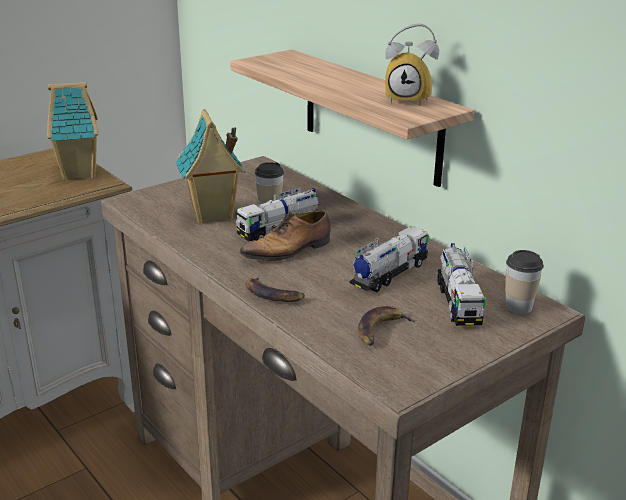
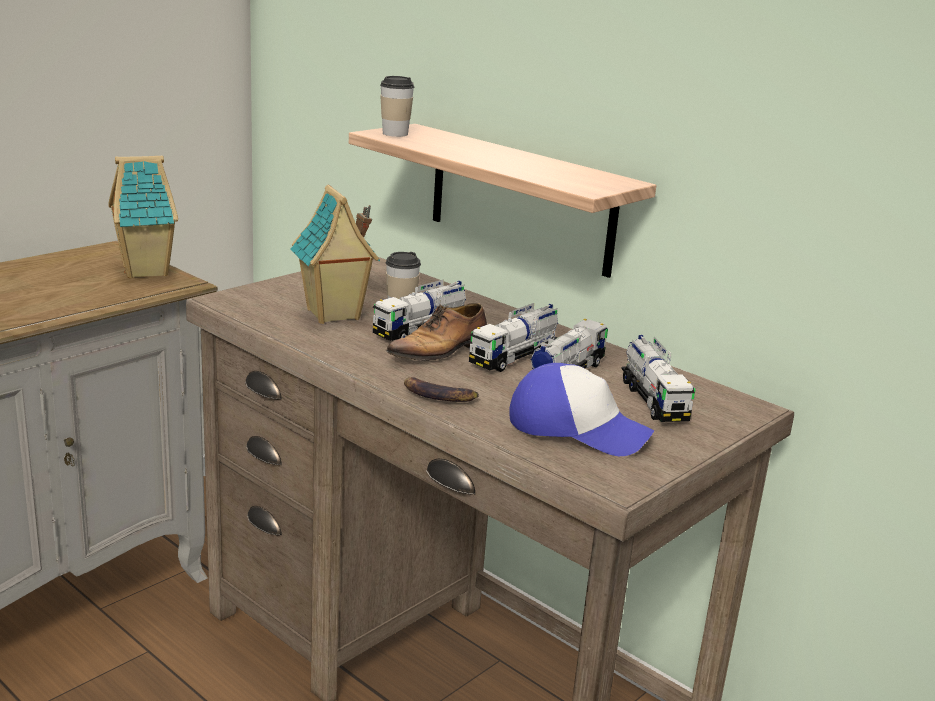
camera: 10 degrees left, 5 degrees down
(350, 257) = (514, 357): none -> toy truck
(381, 330) = (577, 429): banana -> cap
(409, 99) = (580, 173): alarm clock -> none
(518, 307) = (721, 404): cup -> cup (395, 133)

